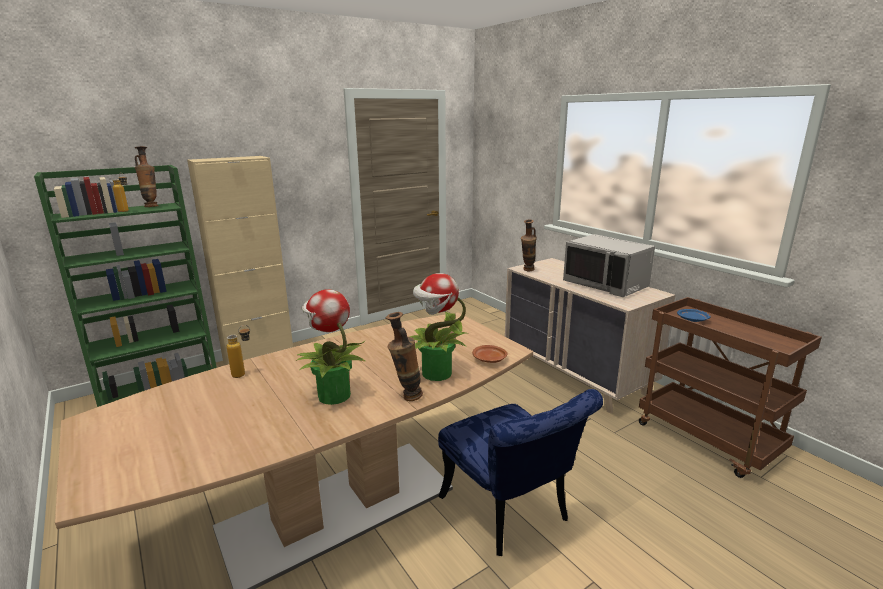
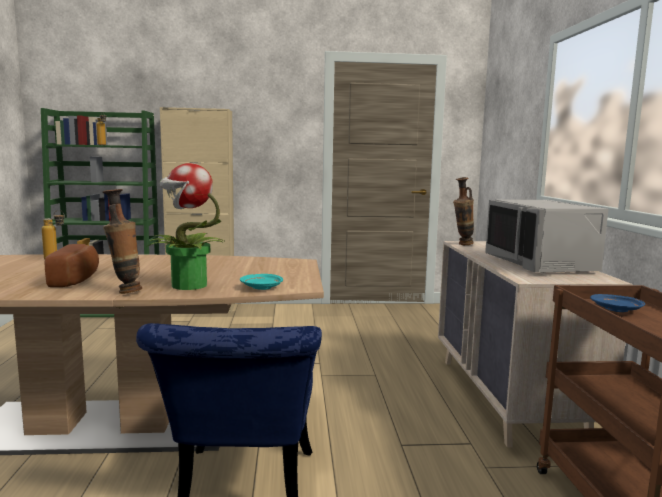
camera: 30 degrees right, 10 degrees down
(152, 207) = (127, 145): vase -> none
(333, 395) = (78, 279): potted plant -> bread
(489, 359) = (261, 288): brown plate -> turquoise plate

